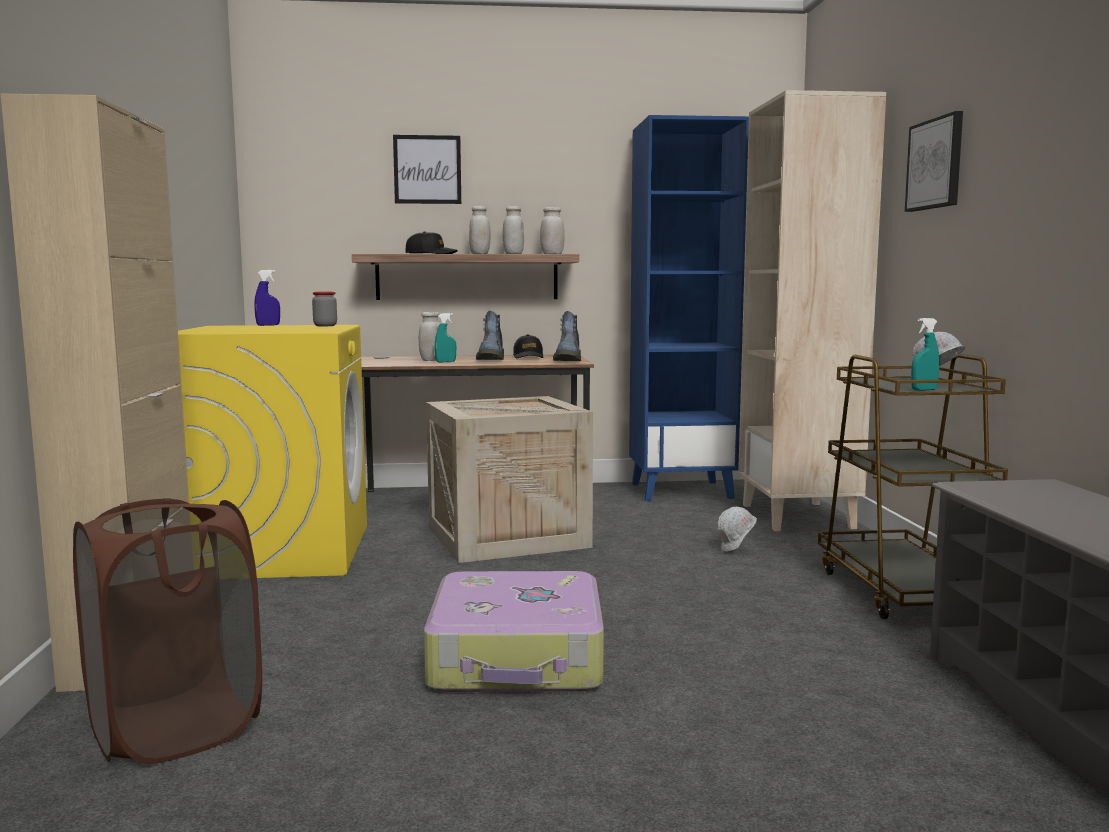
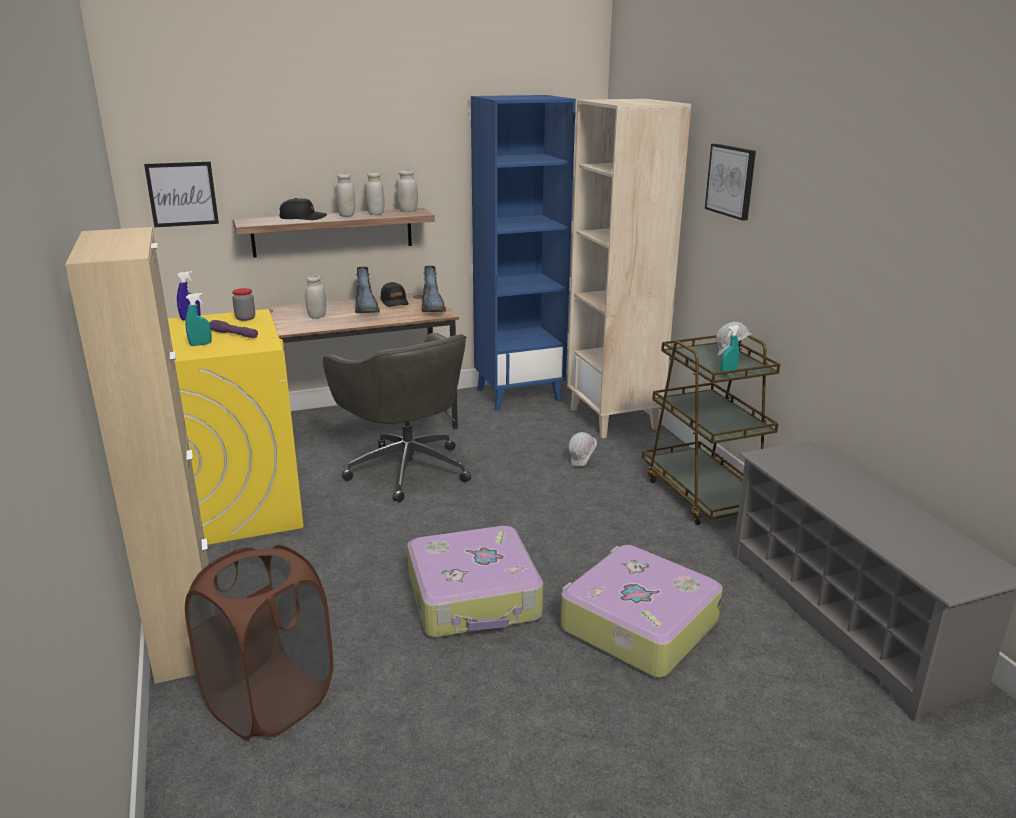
camera: 15 degrees left, 15 degrees up
(298, 329) = (234, 335): none -> purple flashlight
(427, 169) = (290, 137): picture -> picture (182, 194)
(445, 362) = (332, 320): turquoise spray bottle -> turquoise spray bottle (200, 344)
(506, 538) = (407, 468): crate -> grey office chair
(745, 714) = (637, 625): none -> suitcase

